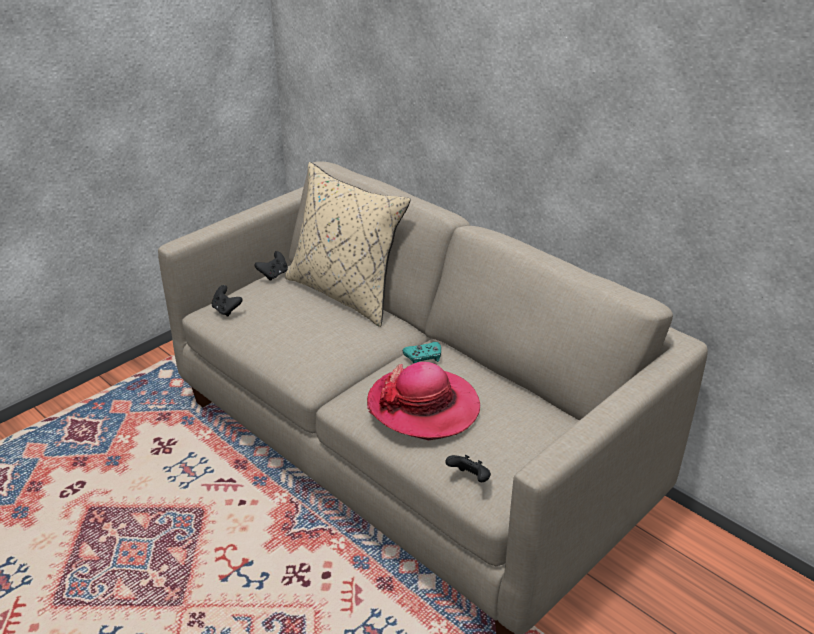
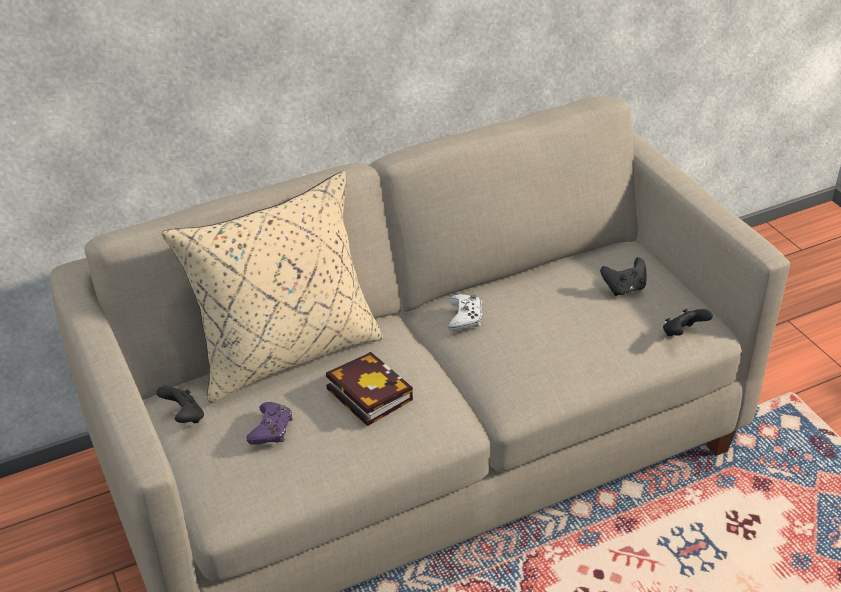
camera: 70 degrees left, 5 degrees up
(226, 310) = (245, 484): black game controller -> black game controller (624, 288)
(270, 304) = (271, 429): none -> purple game controller
(315, 329) = (366, 393): none -> book
(423, 357) = (465, 317): turquoise game controller -> white game controller
(423, 406) = (559, 337): hat -> none

